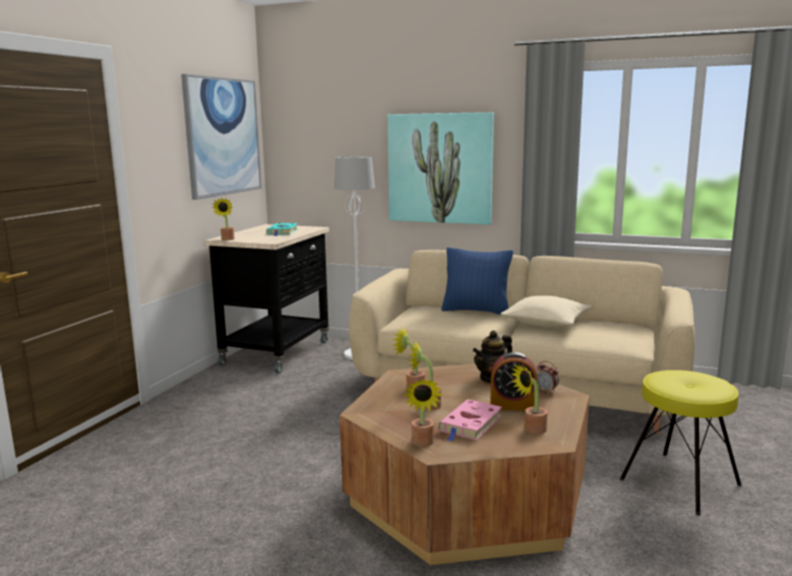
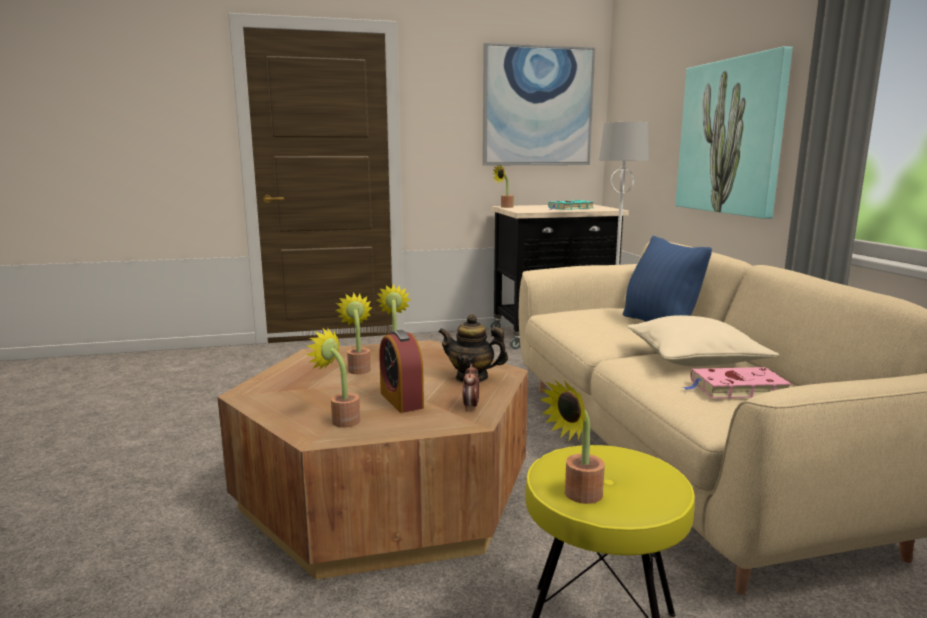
camera: 55 degrees right, 0 degrees up
(422, 443) = (263, 385): potted plant -> potted plant (577, 496)
(470, 425) = (327, 393): pink book -> pink book (735, 388)

